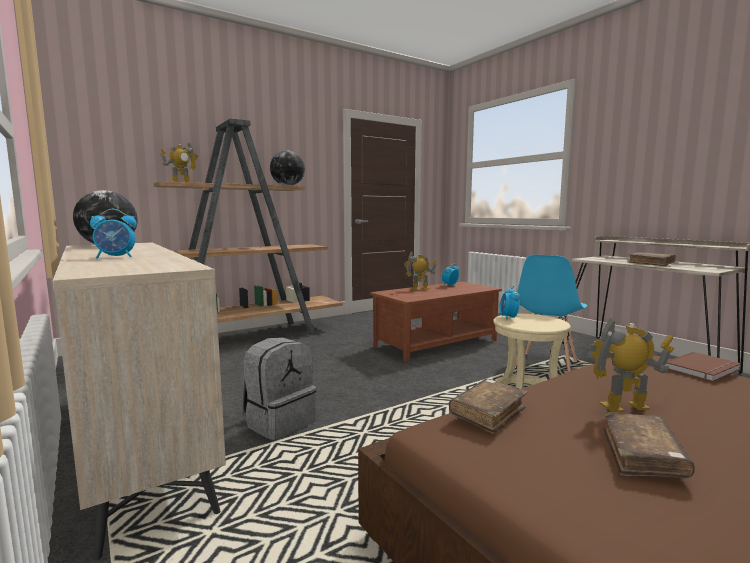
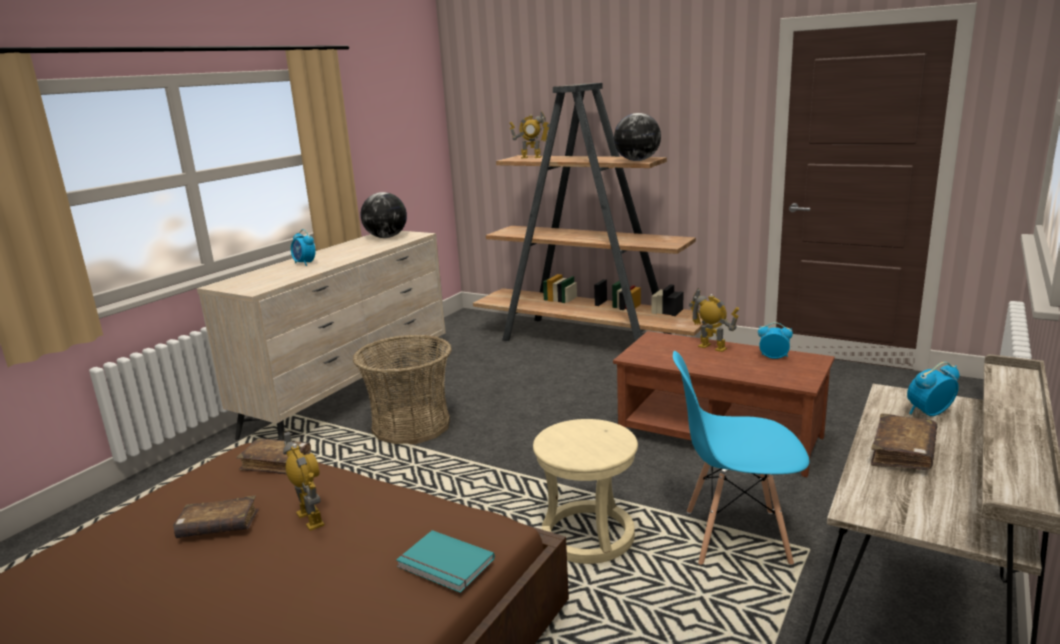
camera: 65 degrees right, 10 degrees up
(279, 422) = (411, 426): grey backpack -> basket
(508, 317) = (589, 426): alarm clock -> alarm clock (928, 413)
(704, 369) = (444, 565): brown book -> turquoise book

